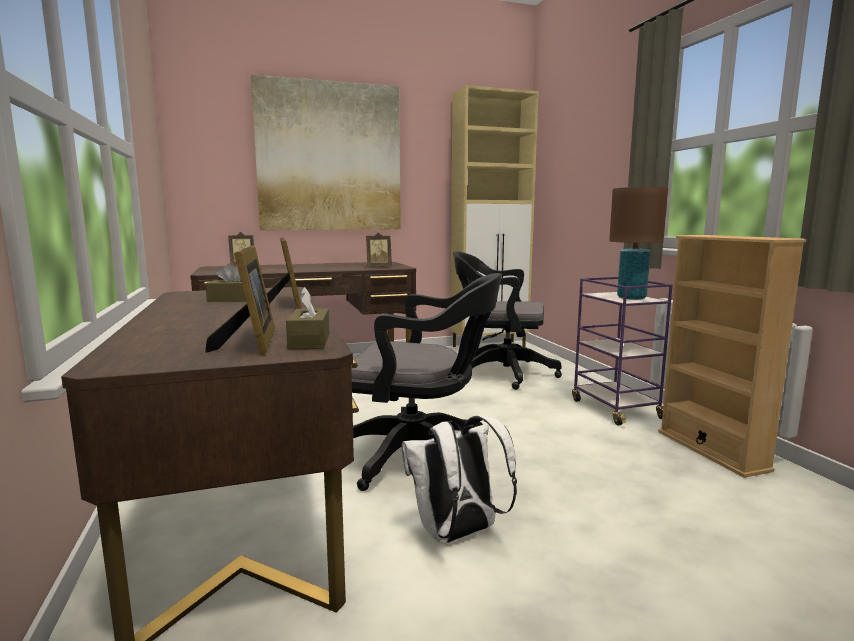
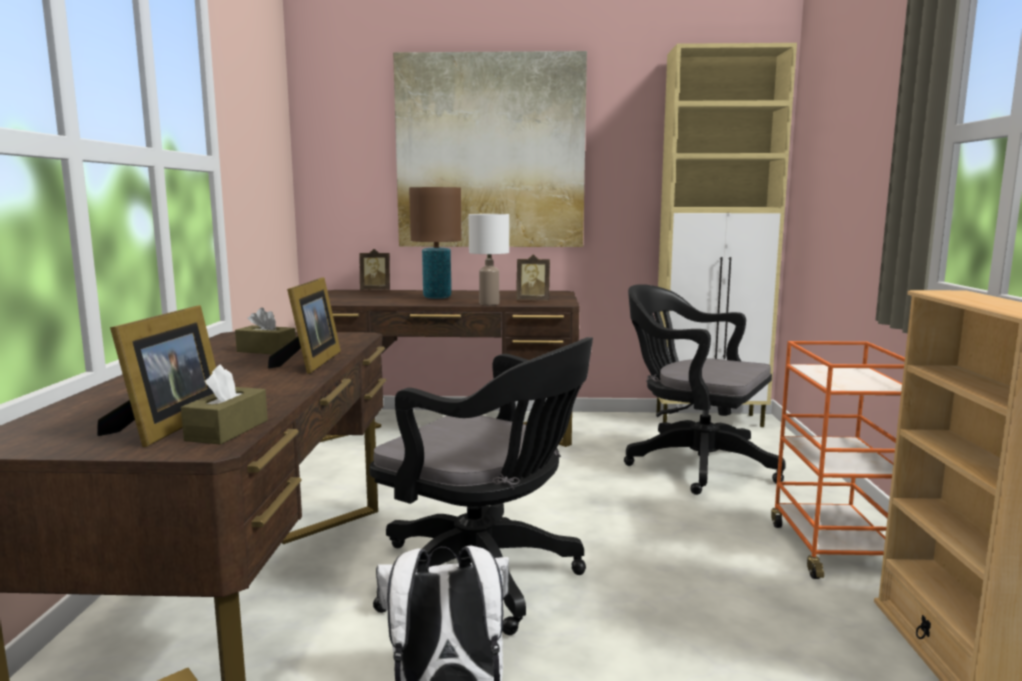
camera: 20 degrees right, 0 degrees up
(349, 269) = (488, 304): none -> white table lamp
(615, 408) = (831, 549): purple cart -> orange cart
(631, 298) = (857, 380): brown table lamp -> brown table lamp (437, 297)

